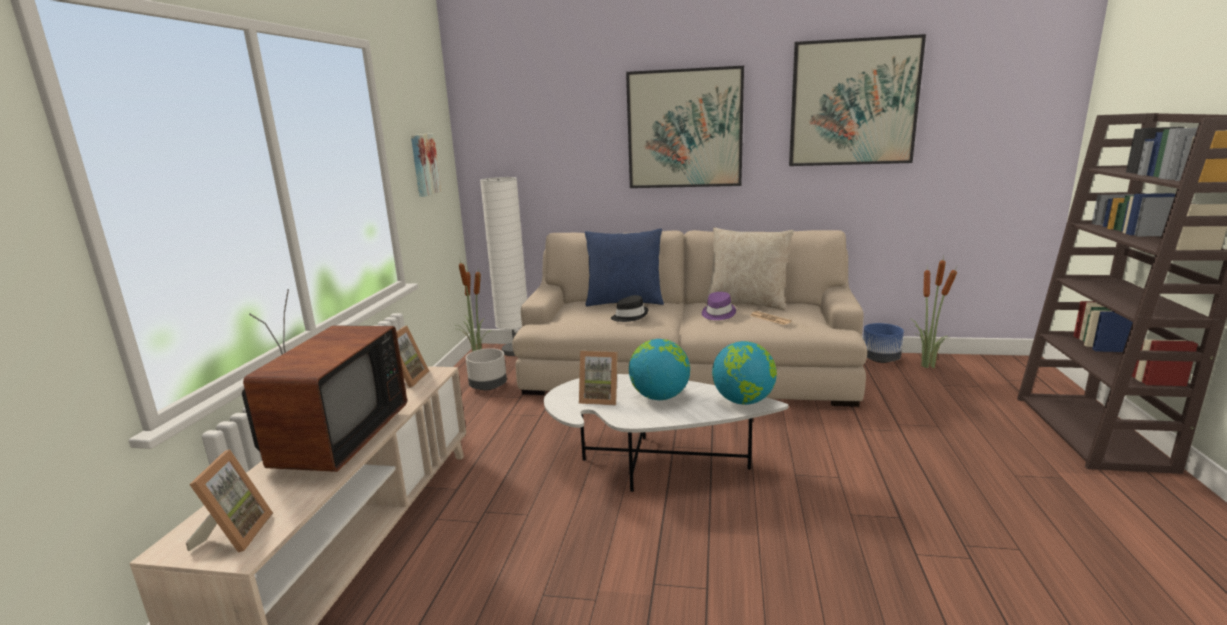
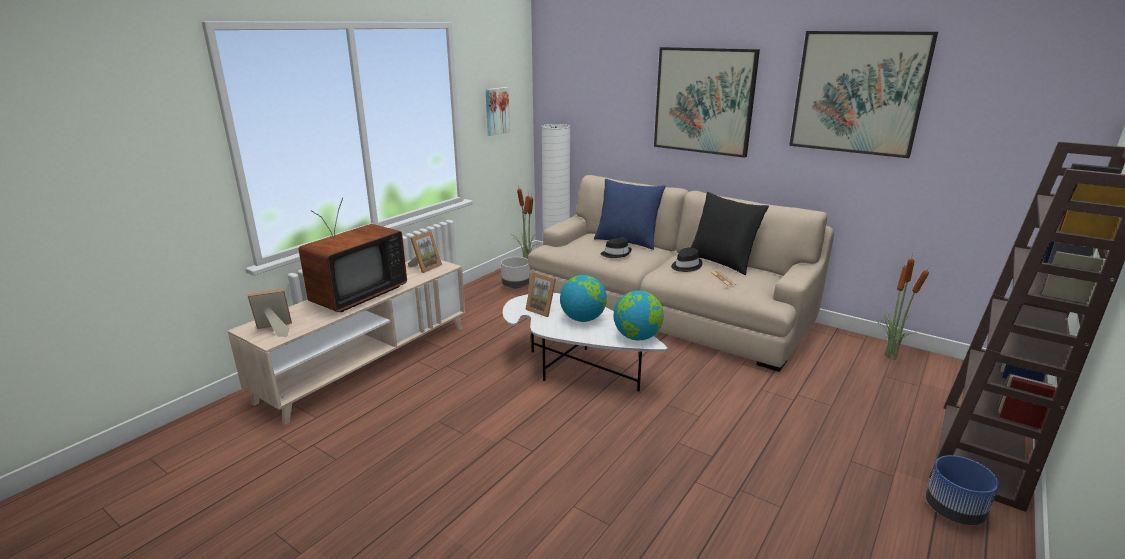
camera: 25 degrees right, 5 degrees up
(234, 534) = (274, 330): picture frame -> picture frame turned 135 degrees counterclockwise
(717, 314) = (685, 266): purple hat -> black hat
(747, 303) = (722, 262): beige pillow -> black pillow
(880, 359) = (850, 340): blue planter -> blue planter (954, 511)

